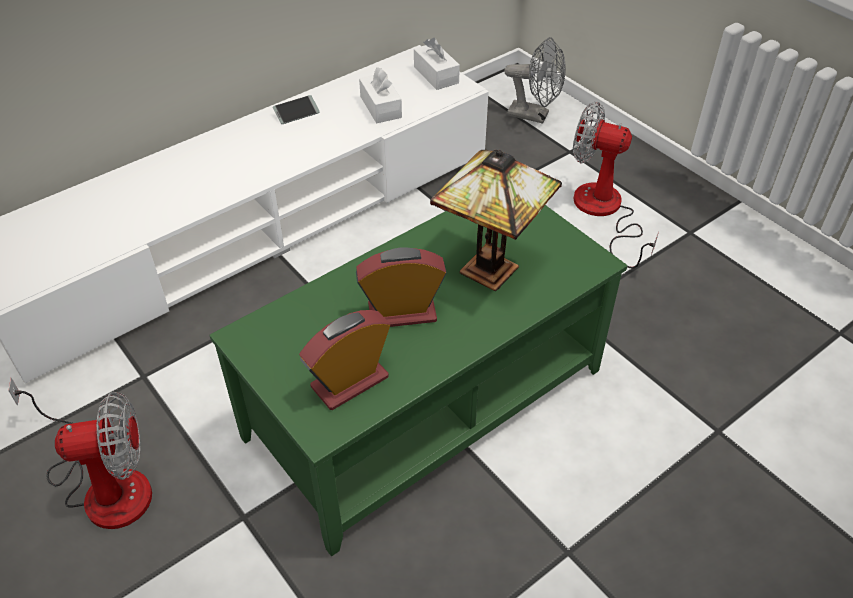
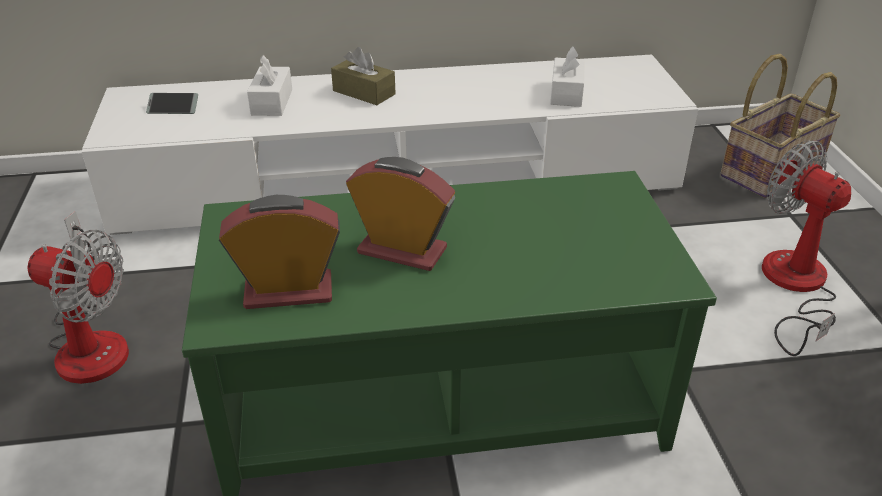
camera: 30 degrees right, 10 degrees down
(209, 162) = (364, 92): none -> brown tissue box
(296, 113) = (478, 78): phone -> phone (173, 108)
(436, 75) = (649, 81): white tissue box -> white tissue box (272, 102)
(494, 270) = (540, 247): table lamp -> none
(534, 115) = (770, 170): grey fan -> basket

